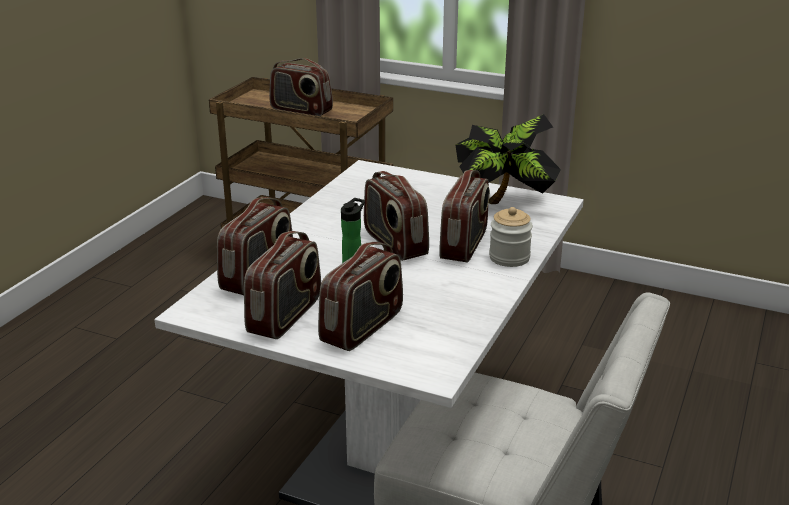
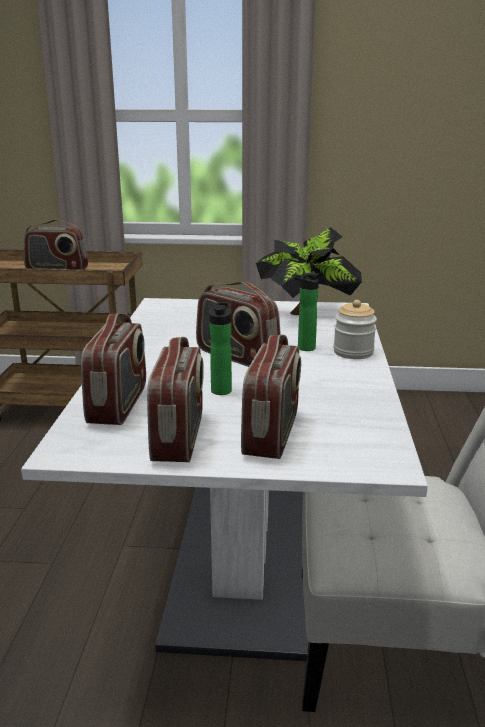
camera: 20 degrees left, 5 degrees down
(464, 245) = (303, 348): radio -> bottle

